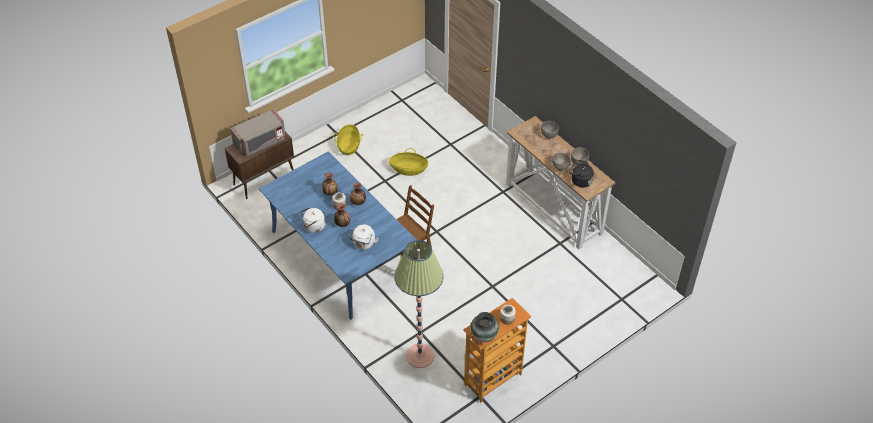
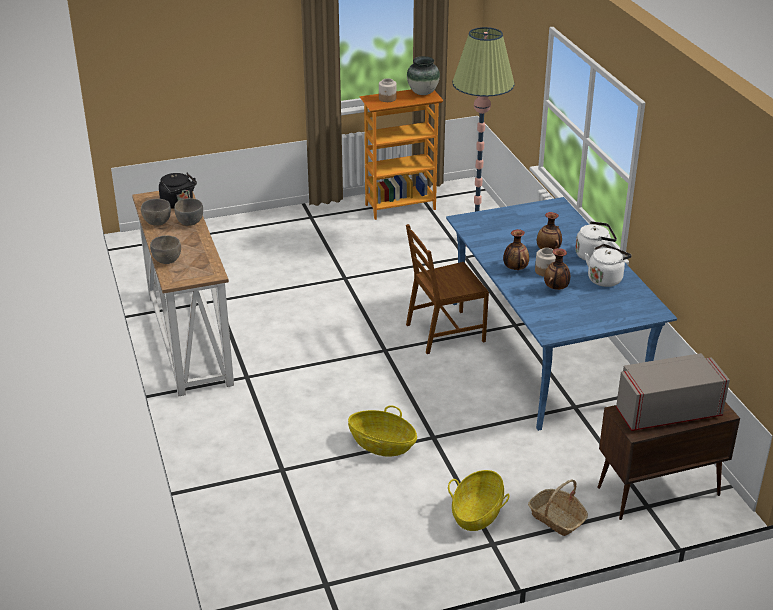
camera: 160 degrees left, 15 degrees down
(311, 153) = (557, 518): none -> basket
(363, 244) = (524, 225): white kettle -> white kettle (605, 278)

